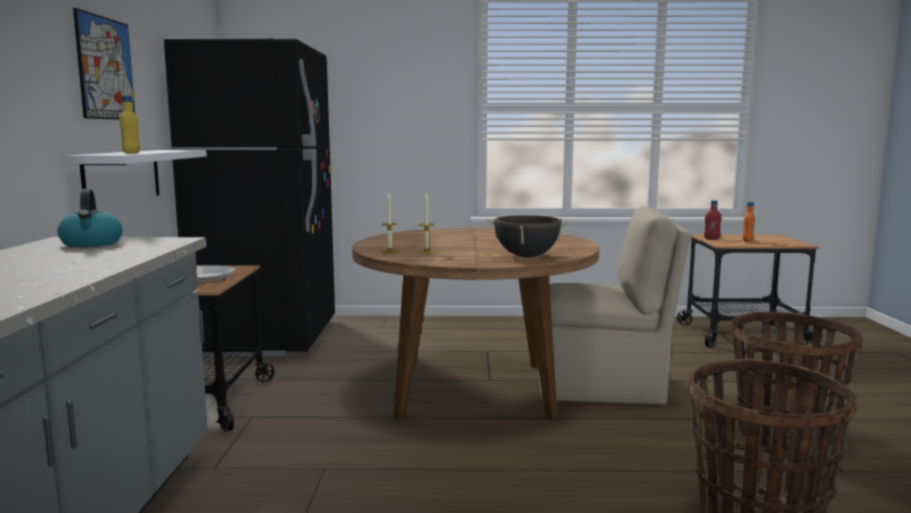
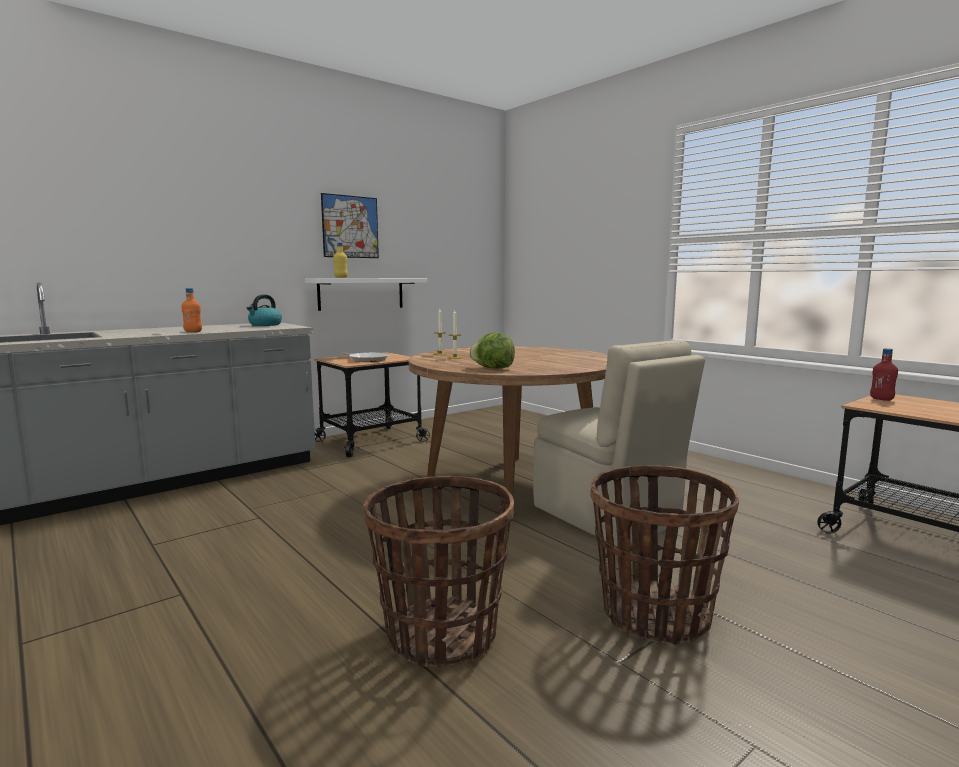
camera: 50 degrees right, 0 degrees up
(268, 337) = (485, 420): black fridge -> none
(527, 256) = (493, 368): black cooking pot -> lettuce
(747, 241) = (923, 408): orange bottle -> orange bottle (193, 331)

